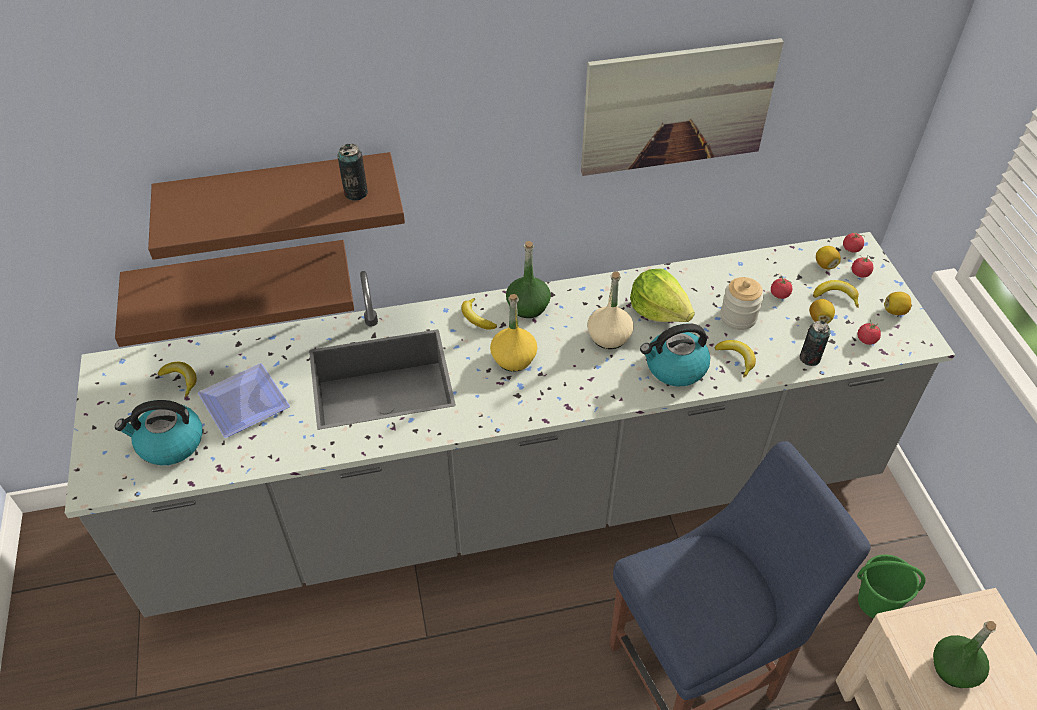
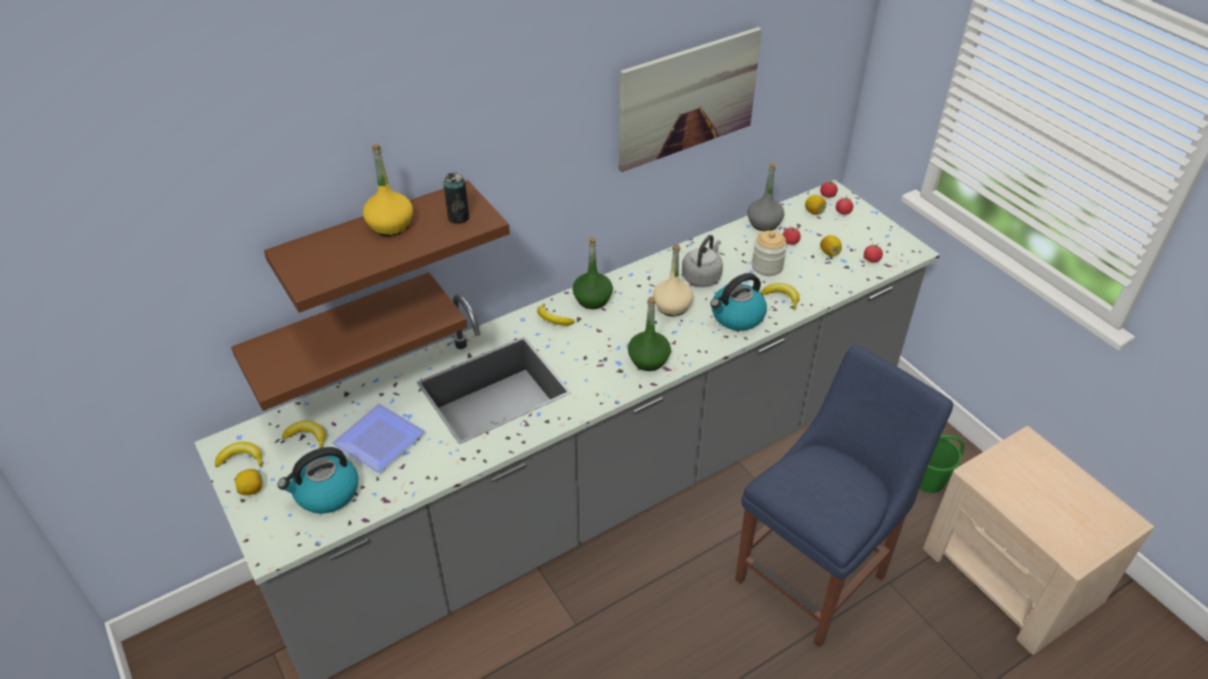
camera: 20 degrees left, 5 degrees down
(513, 358) = (601, 343): yellow bottle -> yellow bottle (390, 225)
(659, 310) = (702, 276): lettuce -> grey kettle
(760, 265) = (764, 223): none -> grey bottle
(809, 358) = (836, 283): can -> none
(836, 296) = (833, 233): banana -> banana (241, 459)
(895, 311) = (882, 233): lemon -> lemon (252, 489)
(954, 669) = (1026, 492): green bottle -> green bottle (648, 360)

